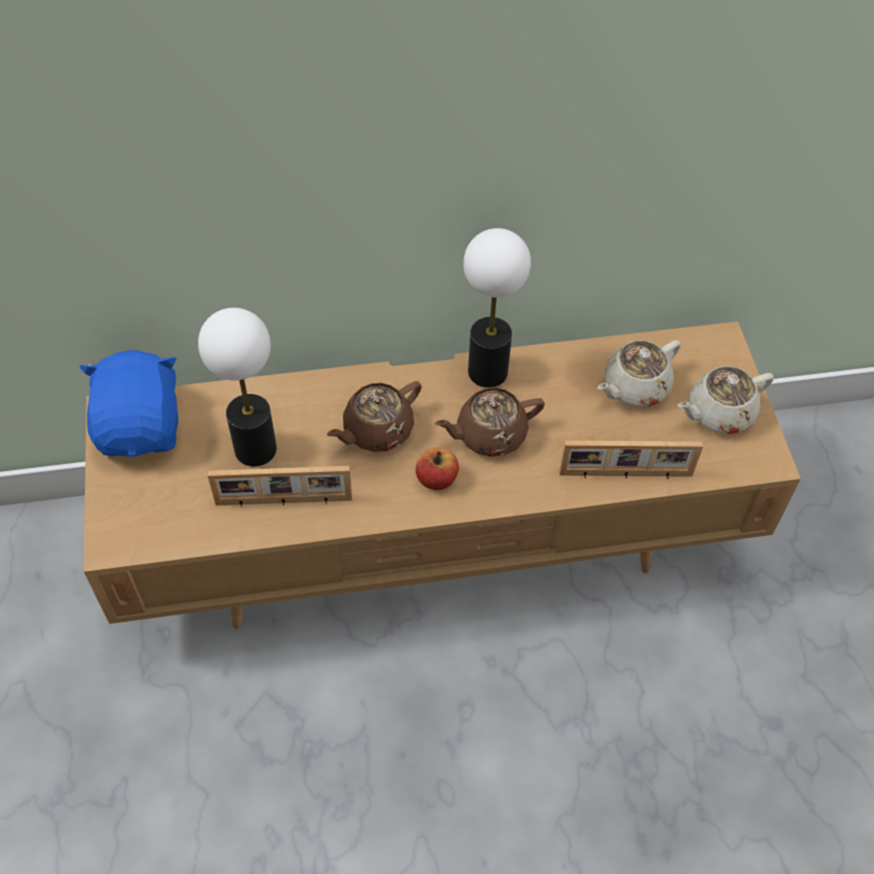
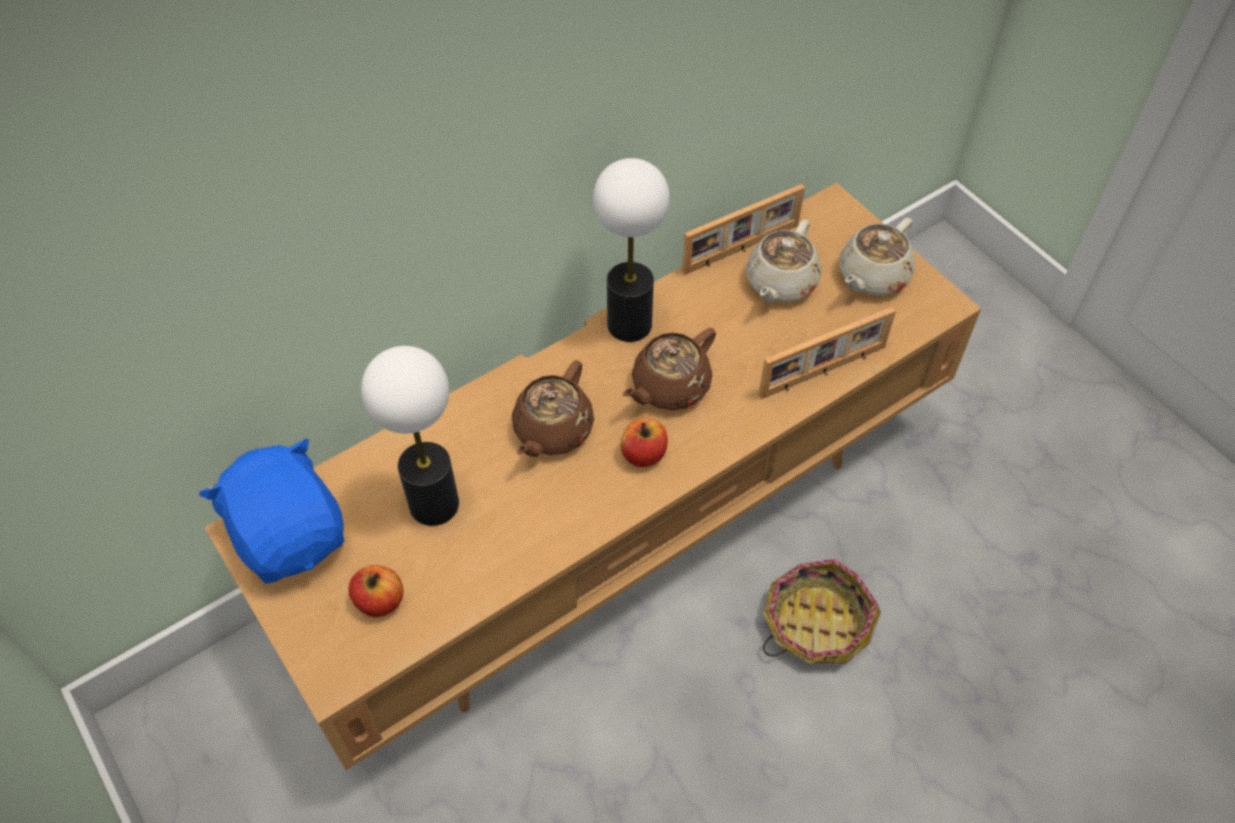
camera: 25 degrees left, 0 degrees up
(175, 503) = (380, 601): none -> apple
(284, 502) = (499, 547): picture frame -> picture frame (742, 249)
(551, 689) = (815, 623): none -> basket

